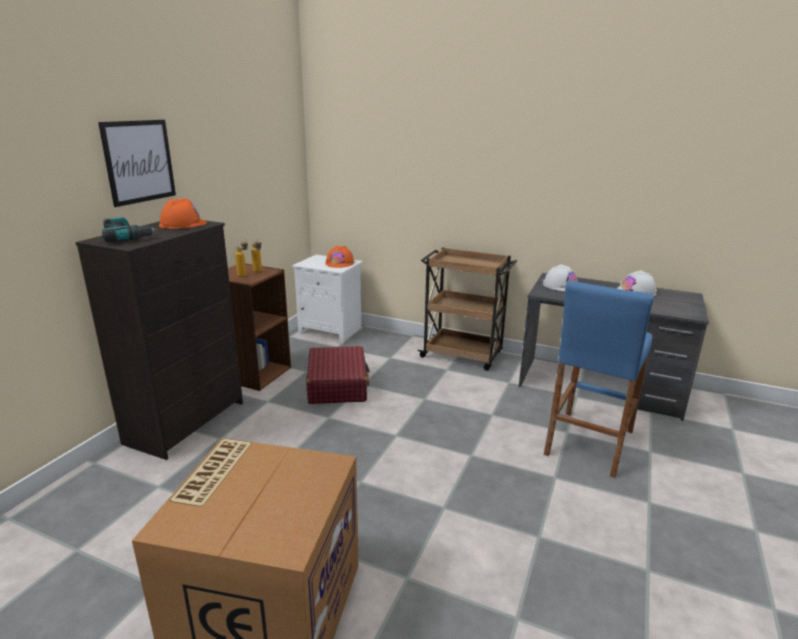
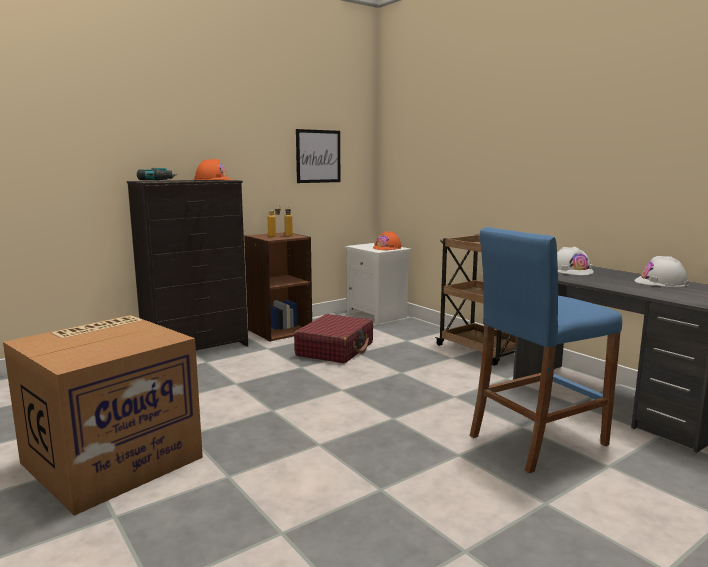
camera: 30 degrees right, 10 degrees down
(139, 161) = (193, 131): picture -> picture (318, 156)

